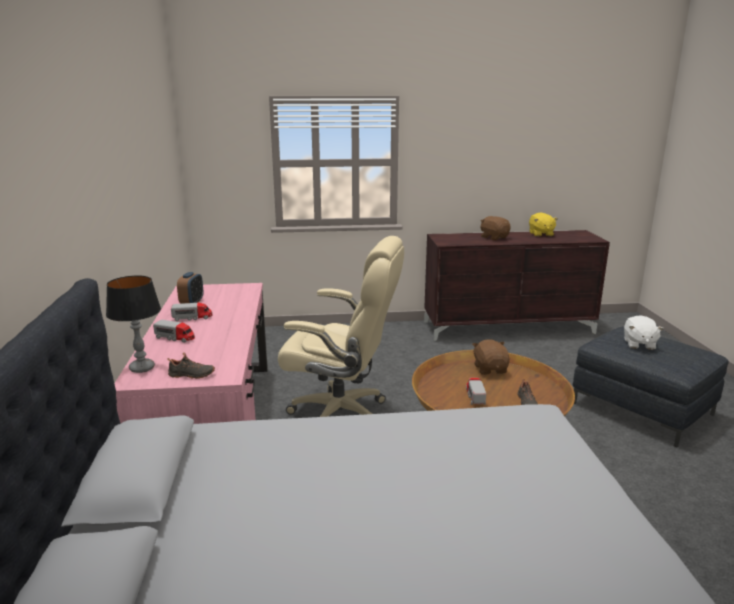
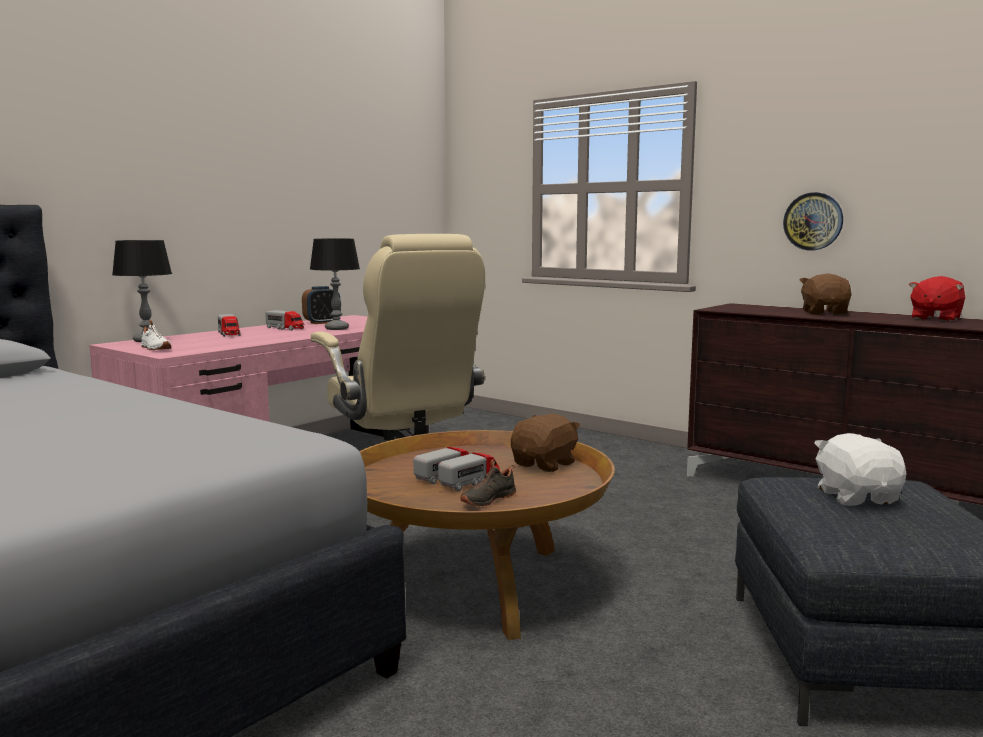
camera: 45 degrees right, 10 degrees down
(191, 375) = (154, 349): black shoe -> white shoe
(230, 307) = (336, 328): none -> table lamp
(471, 184) = (813, 221): none -> wall clock
(494, 395) = (471, 482): none -> toy truck
(540, 234) = (935, 318): yellow plush toy -> red plush toy
(639, 344) = (857, 497): white plush toy -> white plush toy turned 120 degrees clockwise

